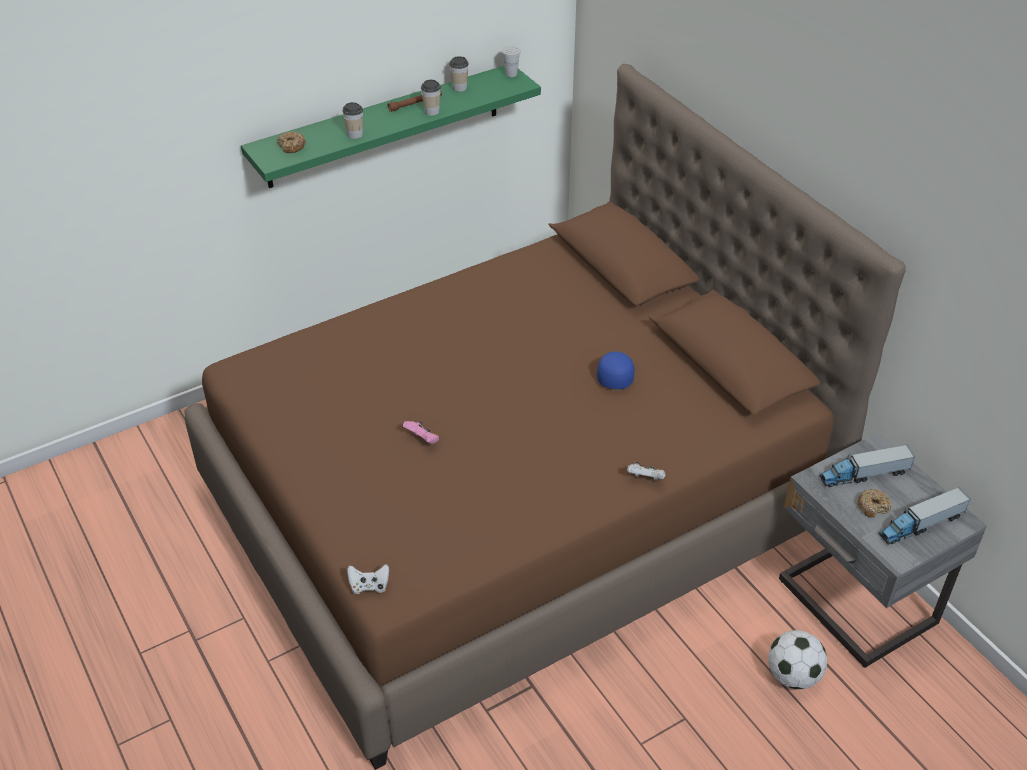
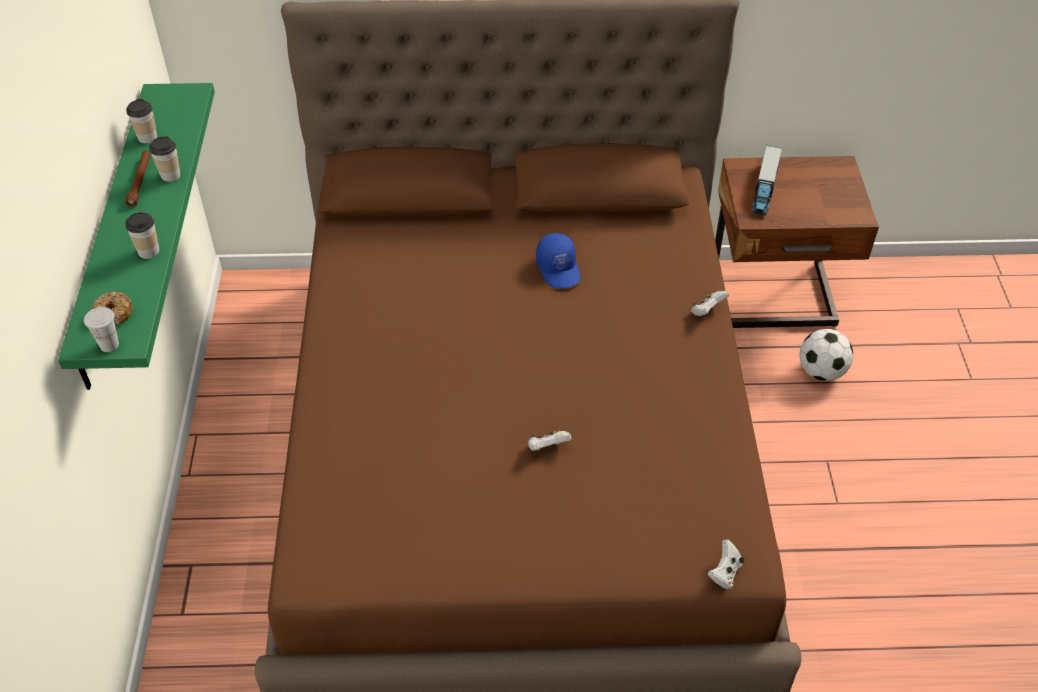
camera: 60 degrees left, 5 degrees up
(422, 440) = (547, 447): pink game controller -> white game controller
(511, 74) = (165, 92): white cup -> white cup (109, 345)
(615, 374) = (559, 269): blue cap -> blue cap turned 150 degrees counterclockwise
(854, 605) = (774, 299): grey nightstand -> brown nightstand
(873, 507) = (801, 202): donut -> none
(921, 525) = (834, 187): toy truck -> none

